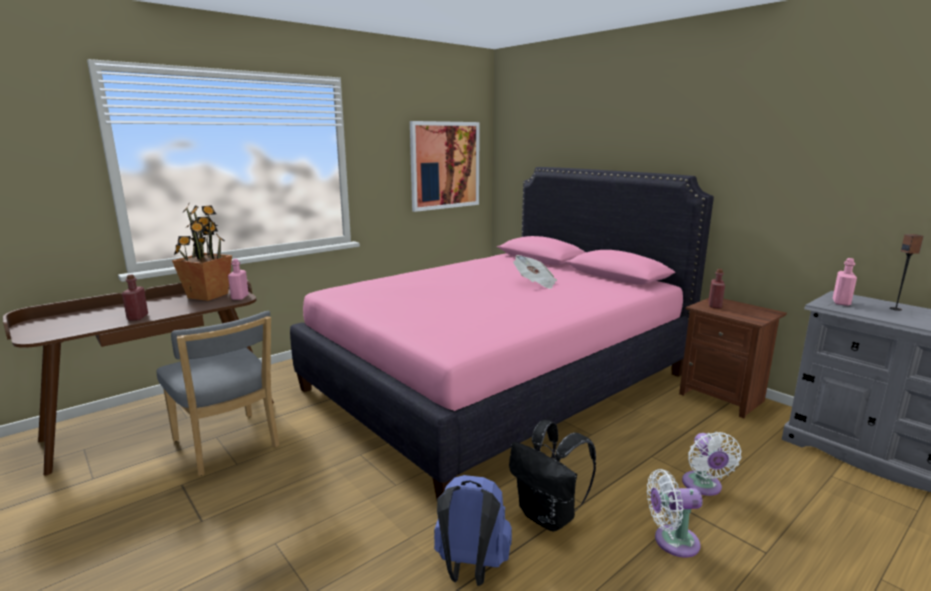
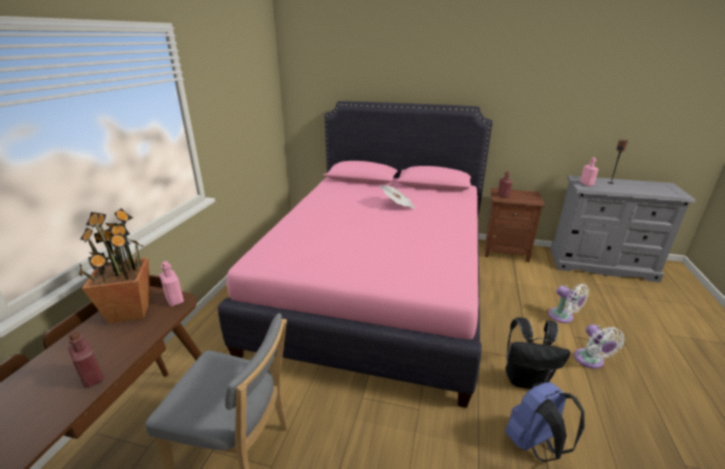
camera: 35 degrees left, 10 degrees up
(445, 165) = (255, 106): picture -> none
(671, 541) = (590, 361): white fan -> white fan turned 60 degrees counterclockwise

